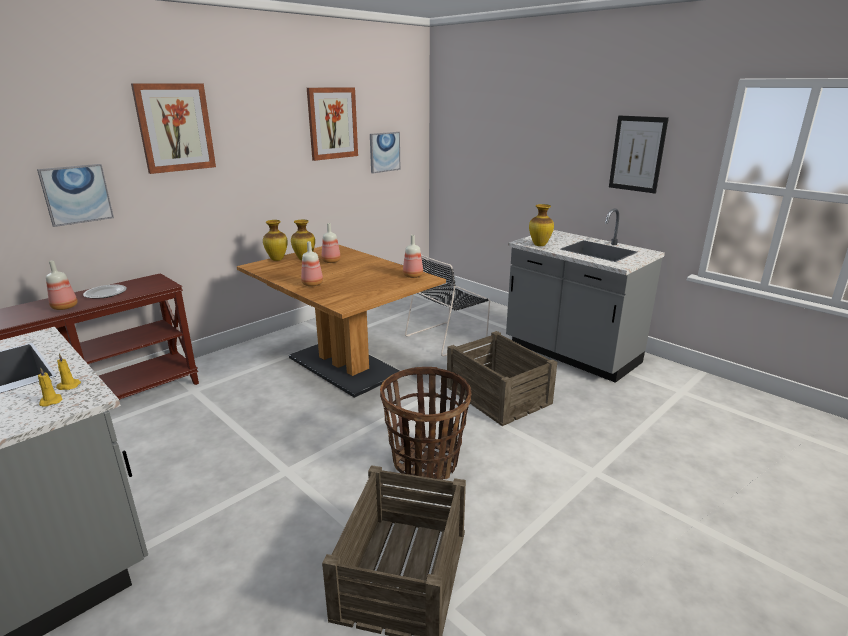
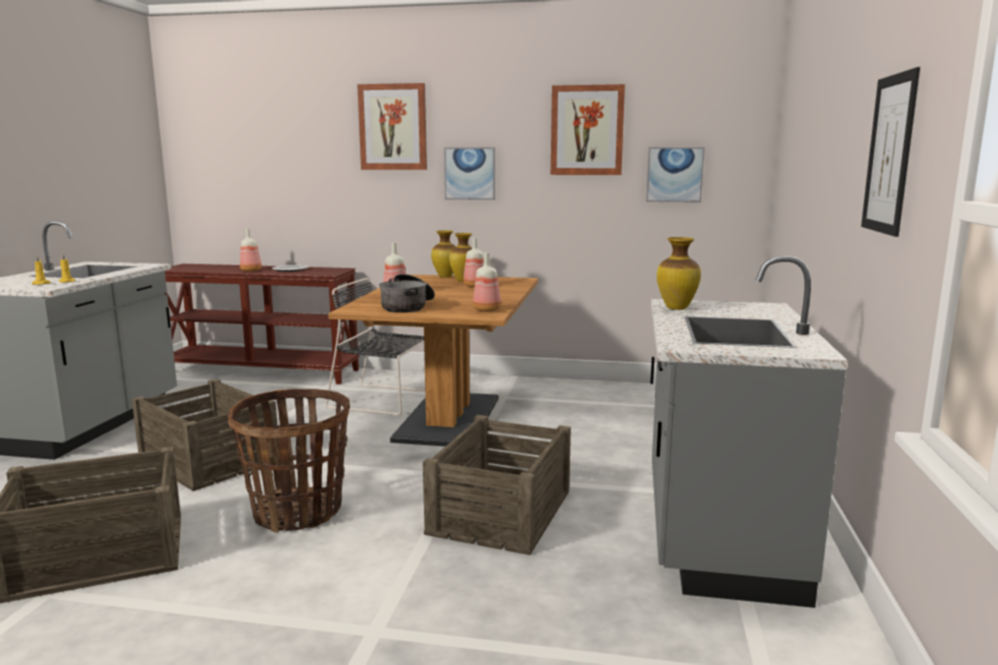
camera: 55 degrees right, 10 degrees down
(76, 194) = (302, 181): picture -> picture (470, 173)
(273, 482) = (209, 458): none -> crate
(364, 290) = (408, 306): none -> cooking pot
(448, 337) = (608, 443): black chair -> black chair (383, 399)

